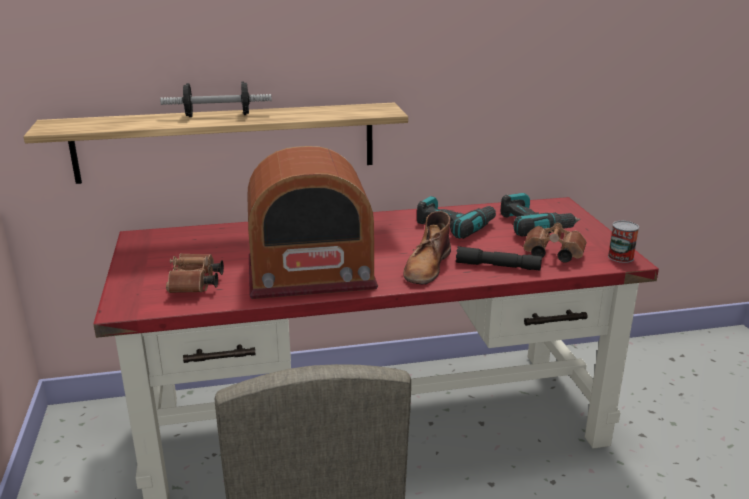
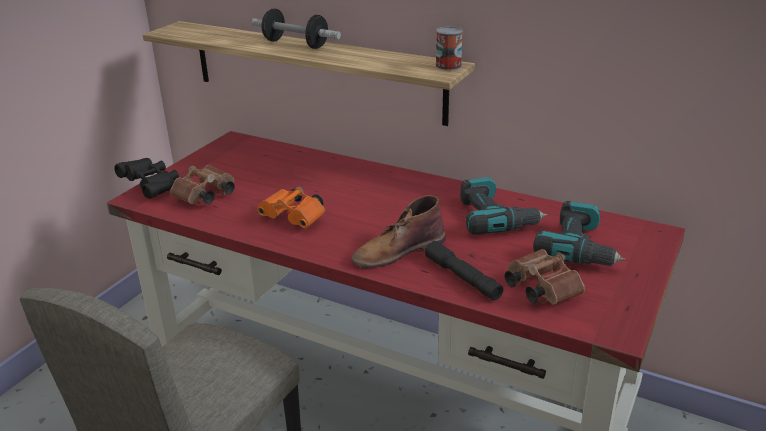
camera: 40 degrees right, 5 degrees up
(122, 295) = (152, 186): none -> black binoculars
(311, 273) = (295, 219): radio -> orange binoculars
(620, 257) = (617, 324): can -> can (448, 66)

